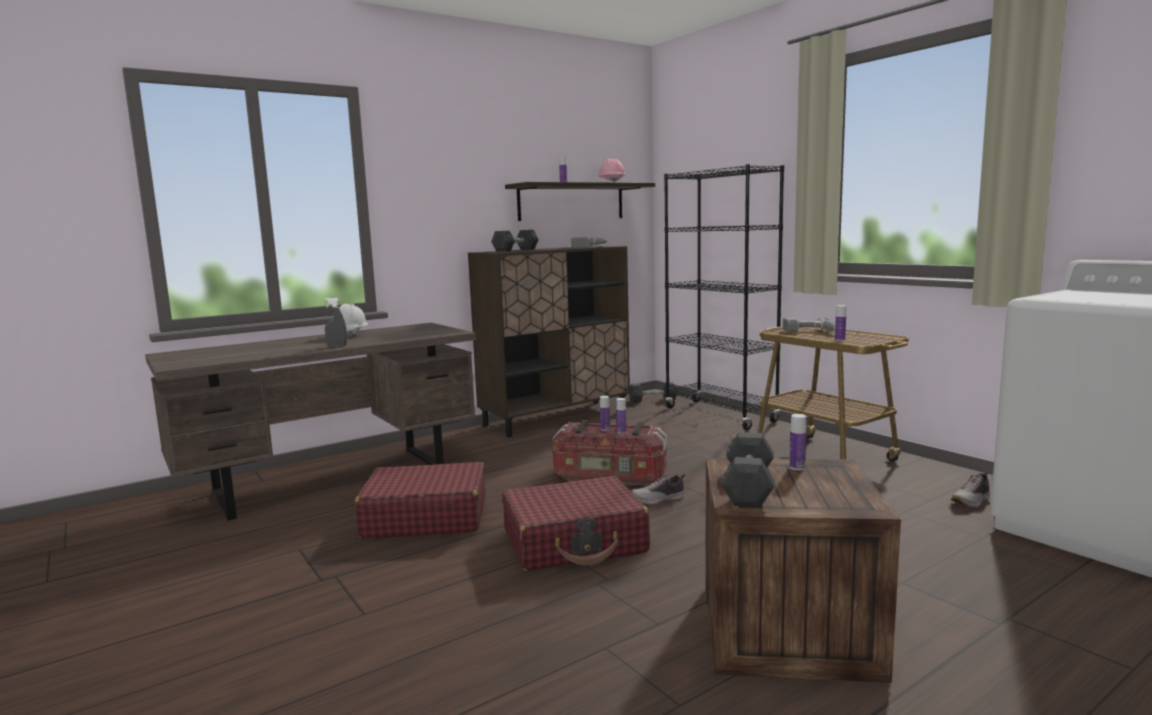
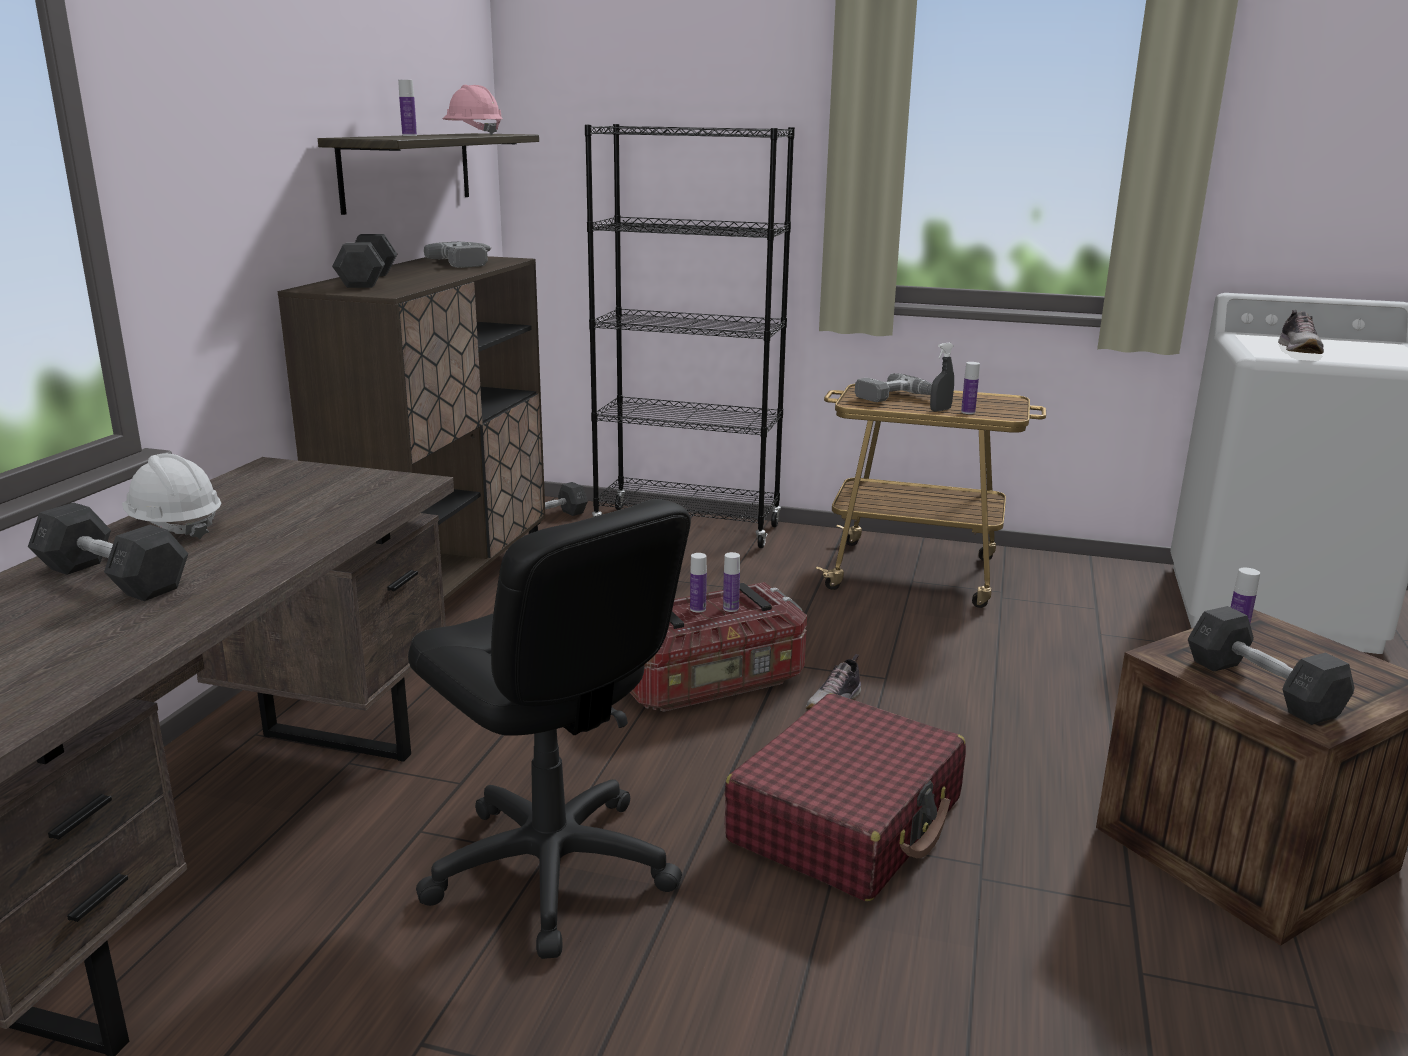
camera: 40 degrees left, 10 degrees up
(299, 343) = (113, 578): none -> grey dumbbell
(337, 346) = (247, 570): grey spray bottle -> grey spray bottle (940, 410)
(425, 518) = (551, 869): red suitcase -> black office chair
(972, 501) = (1130, 599): shoe -> shoe (1299, 349)

